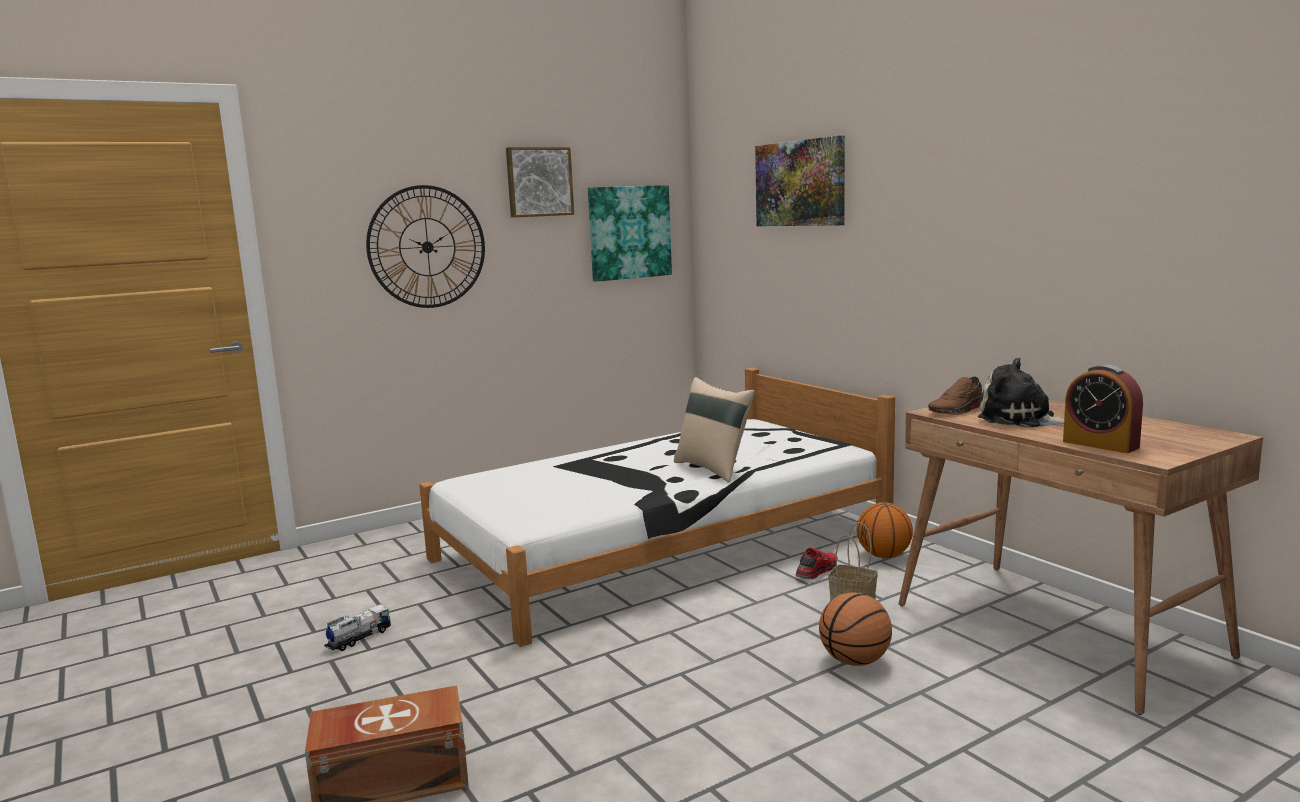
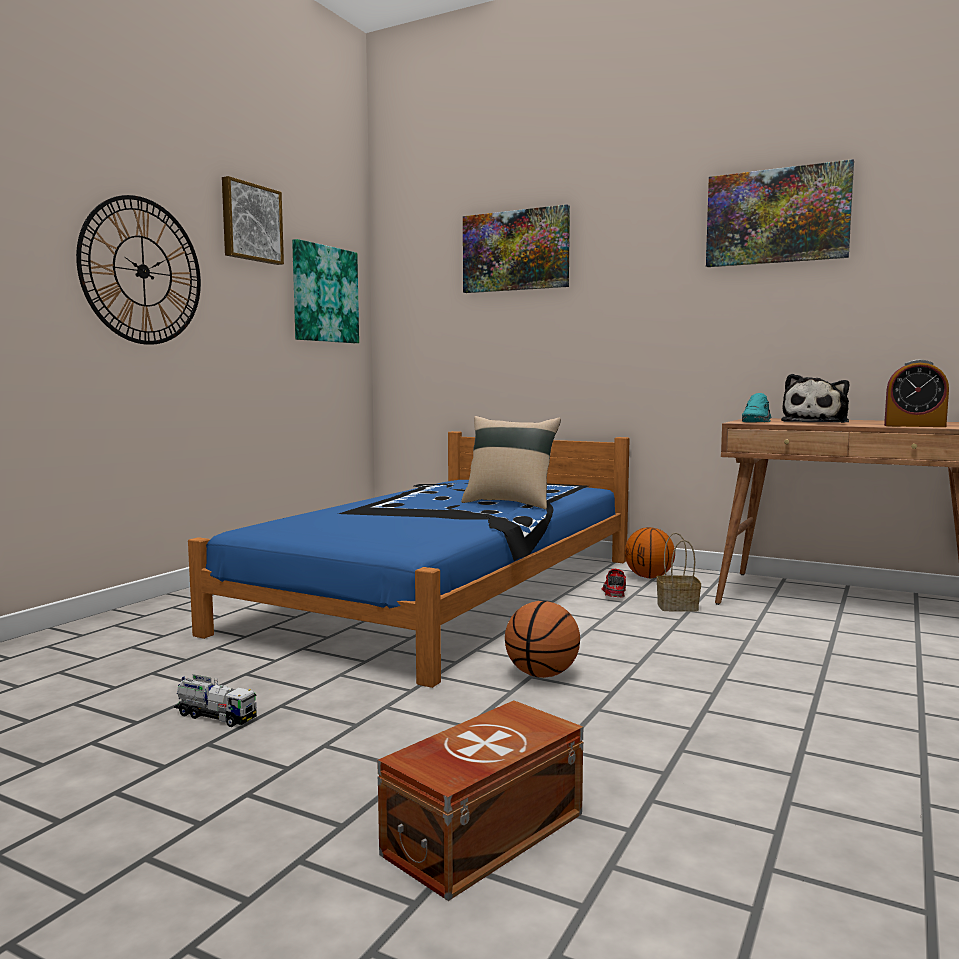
camera: 30 degrees left, 5 degrees down
(359, 638) = (215, 717): toy truck -> toy truck turned 105 degrees clockwise
(663, 544) = (446, 592): white bed -> blue bed
(855, 661) = (749, 643): basketball -> basketball (542, 675)
(959, 410) = (758, 421): brown shoe -> turquoise shoe
(1021, 419) = (817, 422): plush toy -> plush toy turned 60 degrees counterclockwise
(1039, 153) = (777, 216): none -> picture

